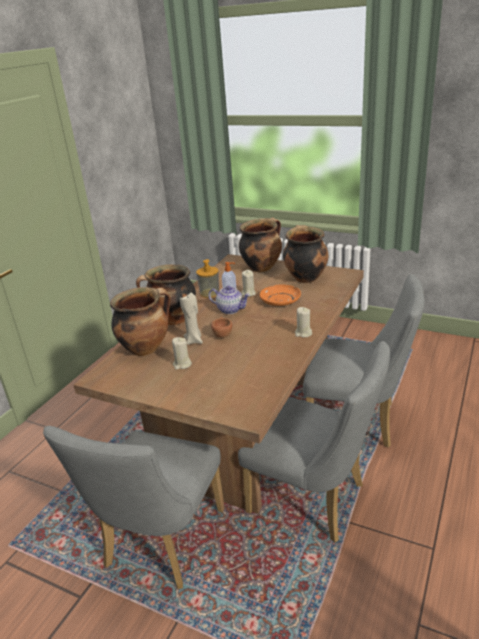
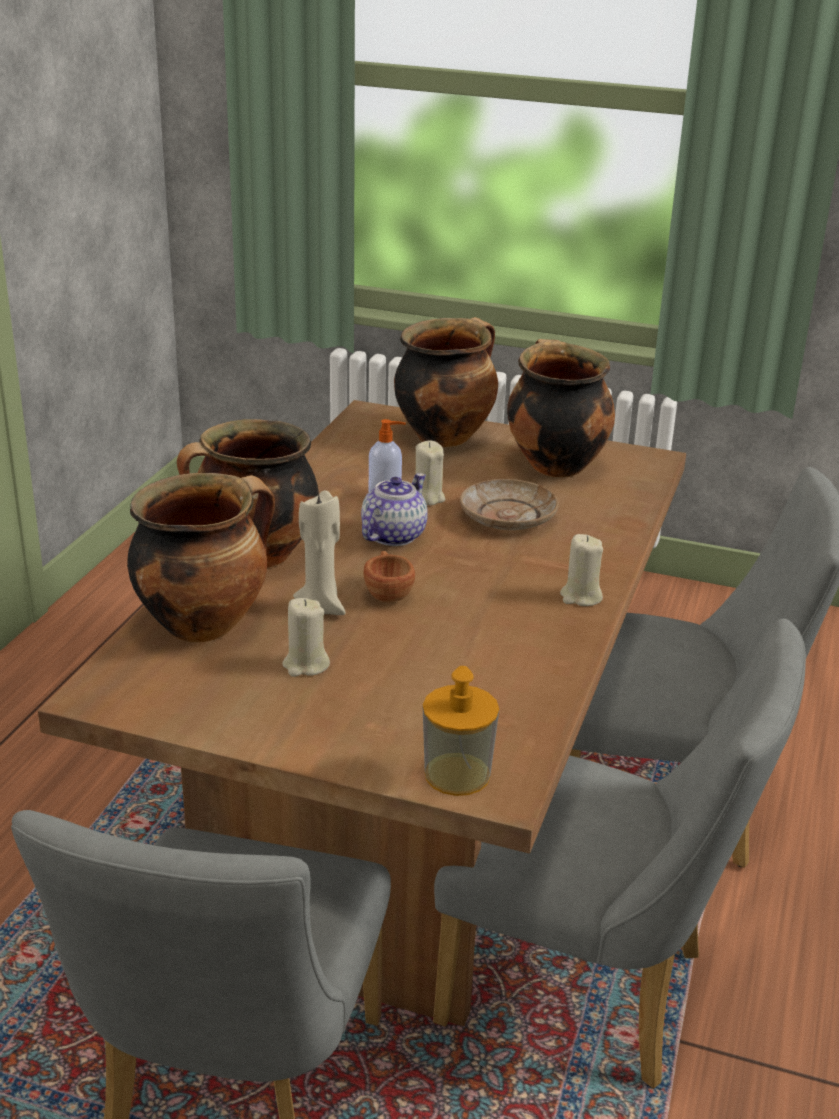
camera: 10 degrees left, 0 degrees up
(209, 293) = (331, 493): soap dispenser -> soap dispenser (457, 774)
(230, 309) = (393, 535): teapot -> teapot turned 75 degrees counterclockwise
(280, 300) = (507, 517): orange plate -> beige plate

